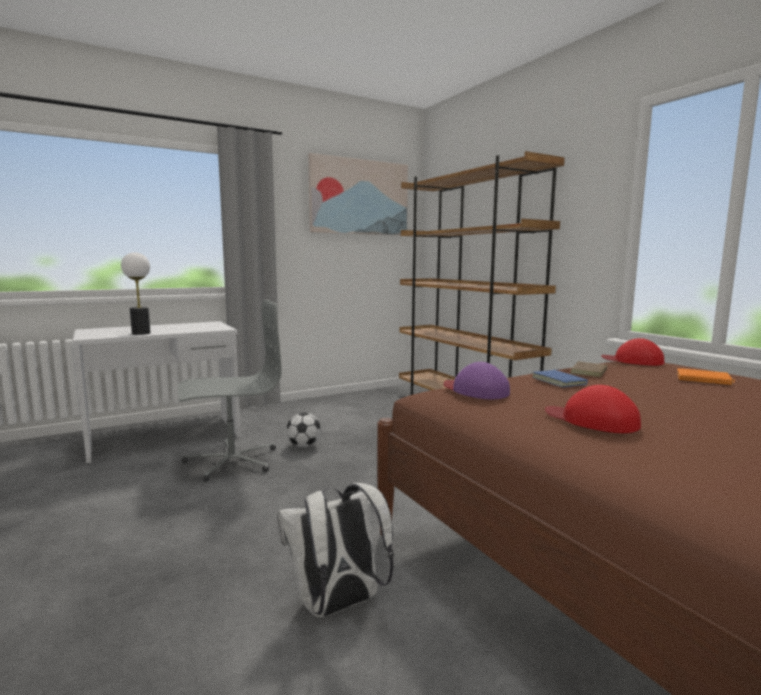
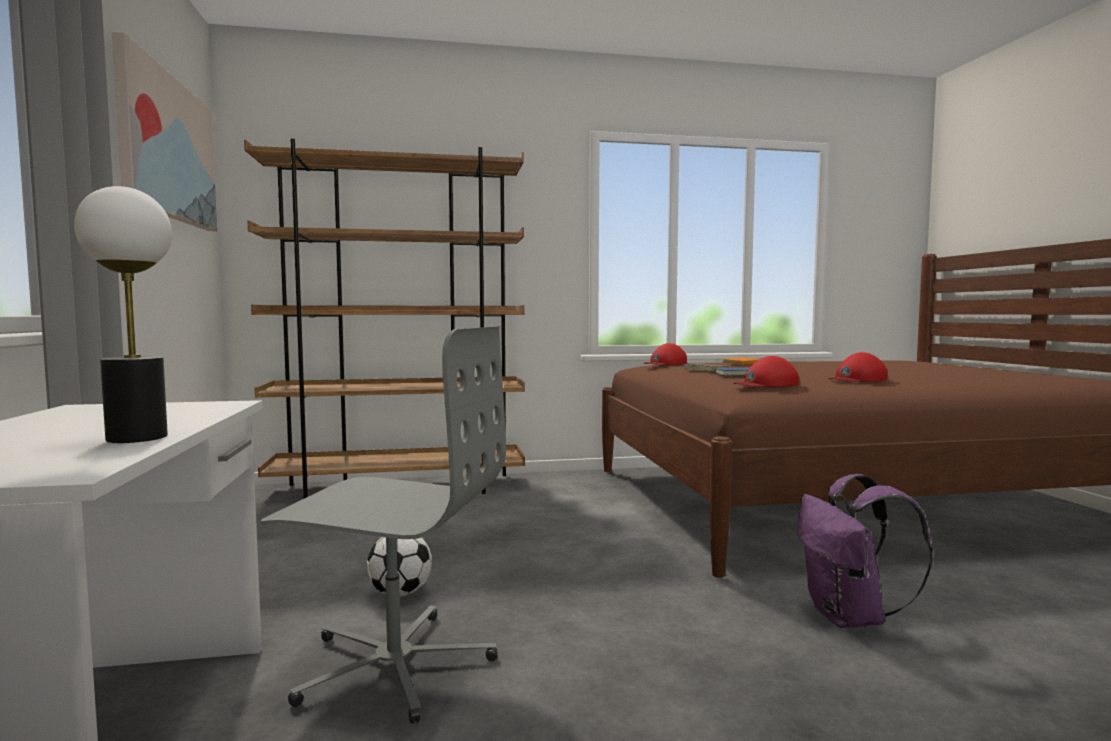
camera: 70 degrees left, 5 degrees down
(231, 461) = (394, 664): grey office chair -> grey office chair turned 105 degrees clockwise
(337, 605) = (850, 617): white backpack -> purple backpack
(475, 390) = (766, 384): purple cap -> red cap

